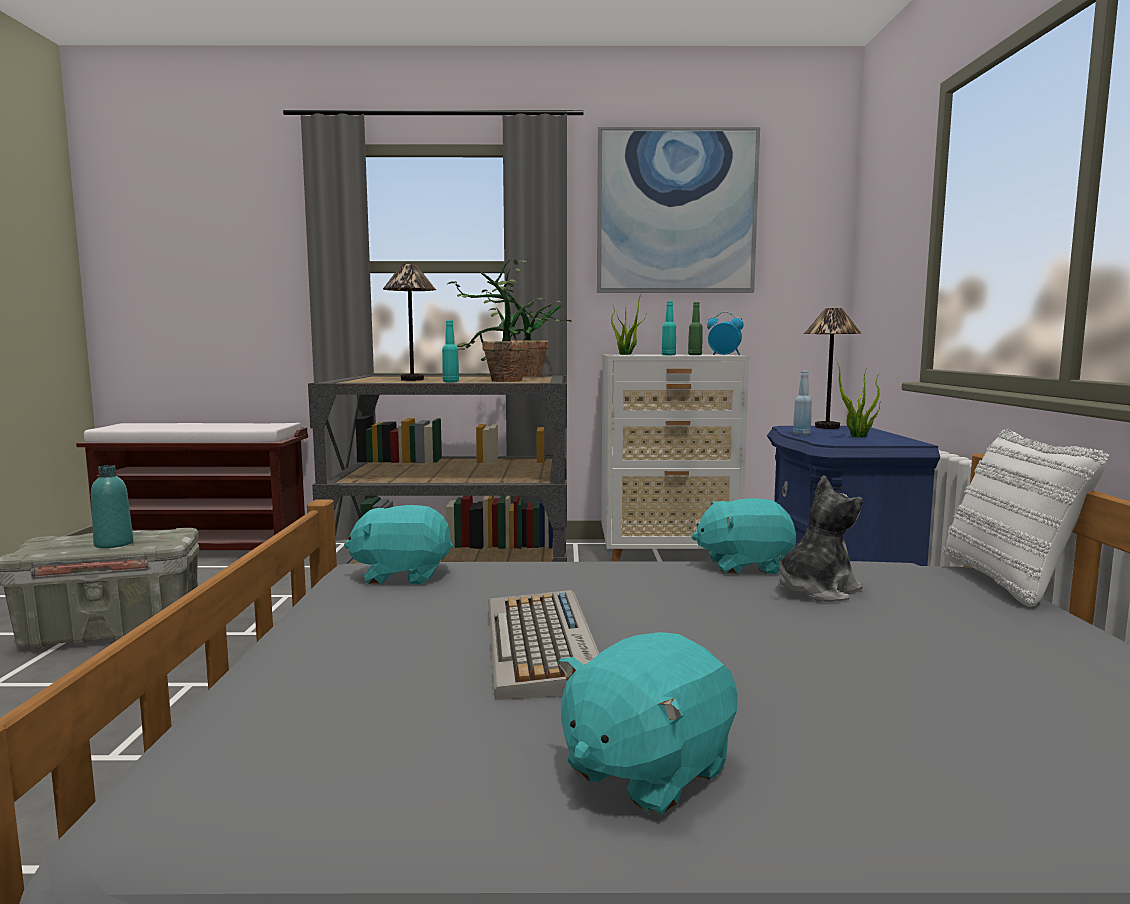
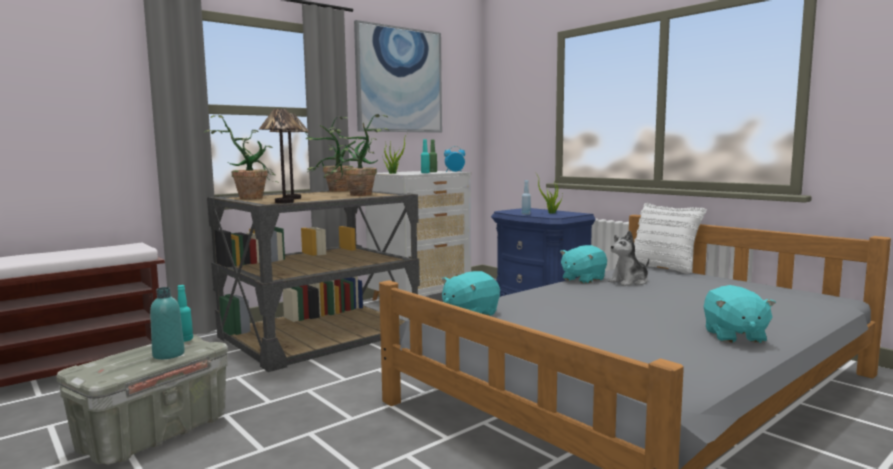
camera: 40 degrees left, 0 degrees up
(390, 377) = (250, 197): none -> potted plant
(450, 382) = (345, 198): turquoise bottle -> turquoise bottle (185, 340)
(542, 645) = (611, 319): keyboard -> none
(816, 590) = (629, 282): plush toy -> plush toy turned 135 degrees counterclockwise
(827, 427) = (519, 210): table lamp -> table lamp (284, 202)

